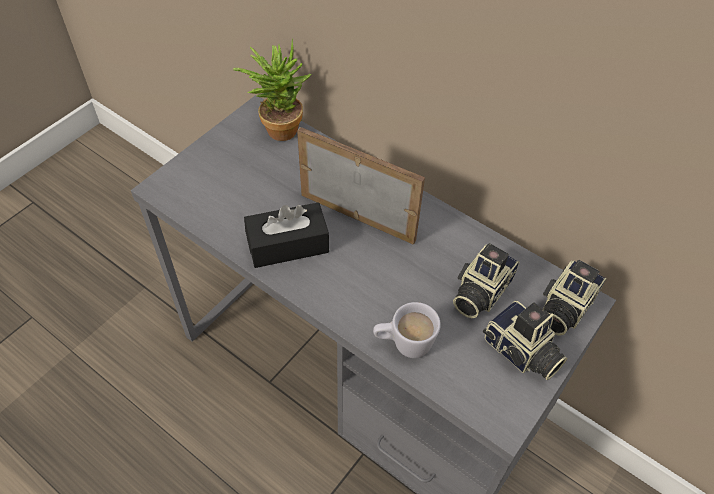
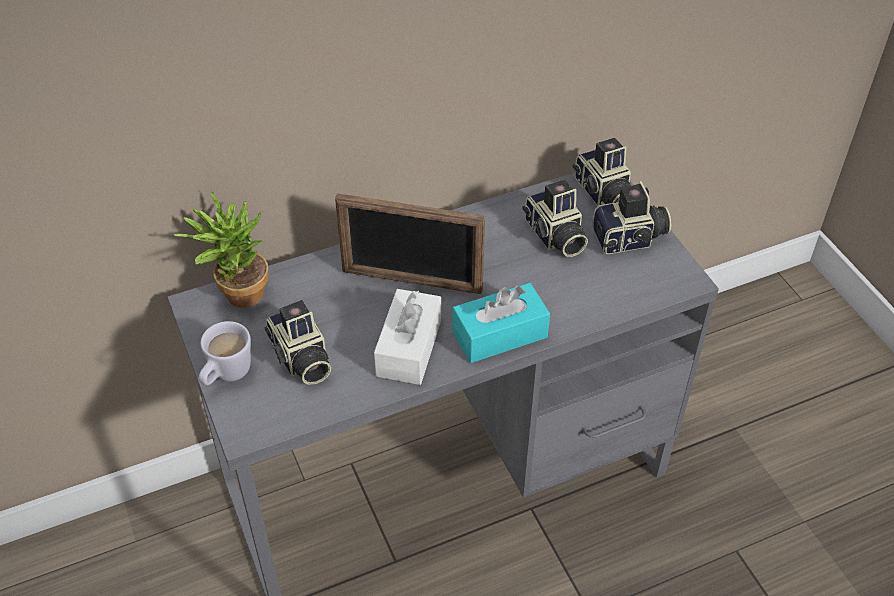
camera: 60 degrees left, 5 degrees down
(239, 187) = (300, 359): none -> camera
(288, 245) = (409, 348): black tissue box -> white tissue box
(338, 298) = (499, 334): none -> turquoise tissue box
(357, 217) = (411, 281): picture frame -> picture frame turned 135 degrees counterclockwise
(404, 344) = (577, 309): white mug -> white mug (226, 375)

